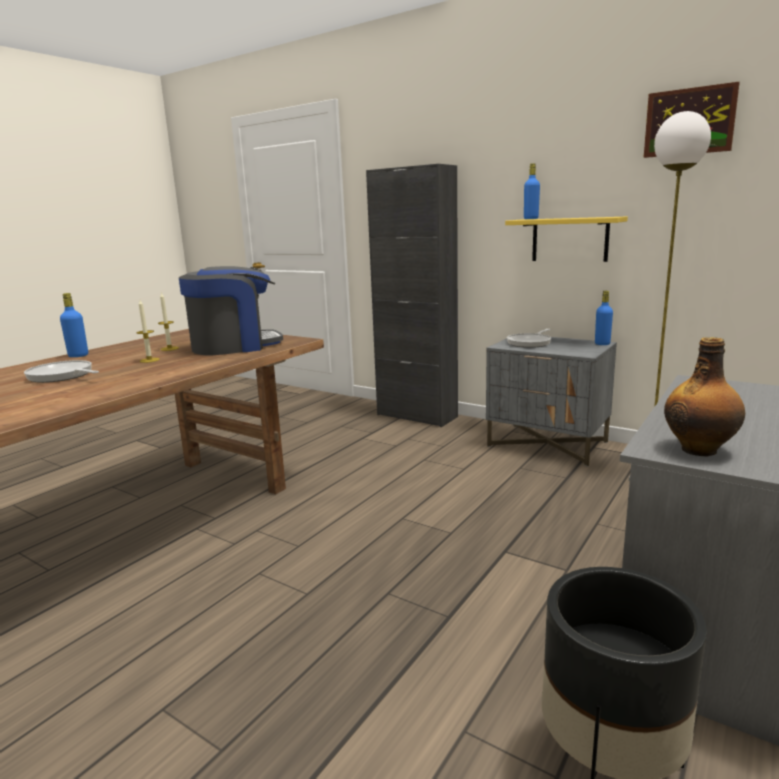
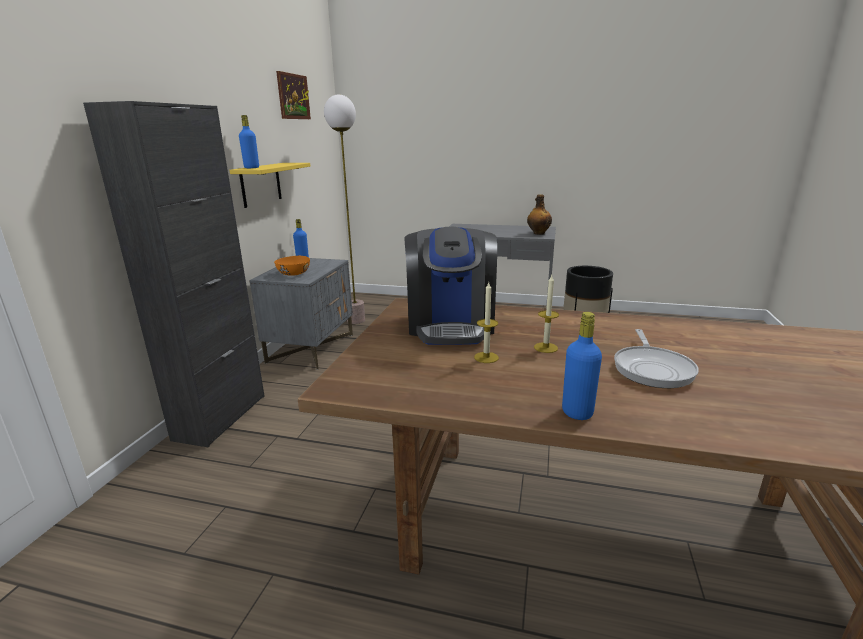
camera: 110 degrees left, 5 degrees up
(234, 346) = (451, 325): coffee machine -> coffee machine turned 135 degrees counterclockwise
(530, 343) = (293, 274): frying pan -> orange bowl

